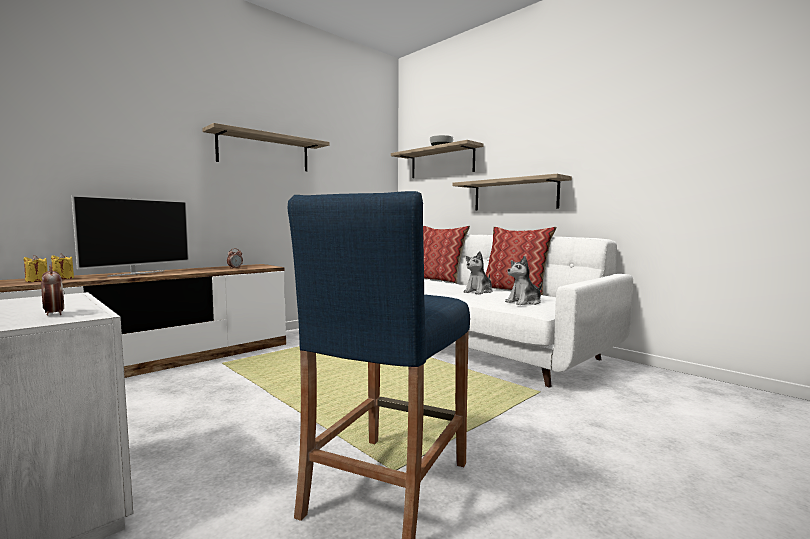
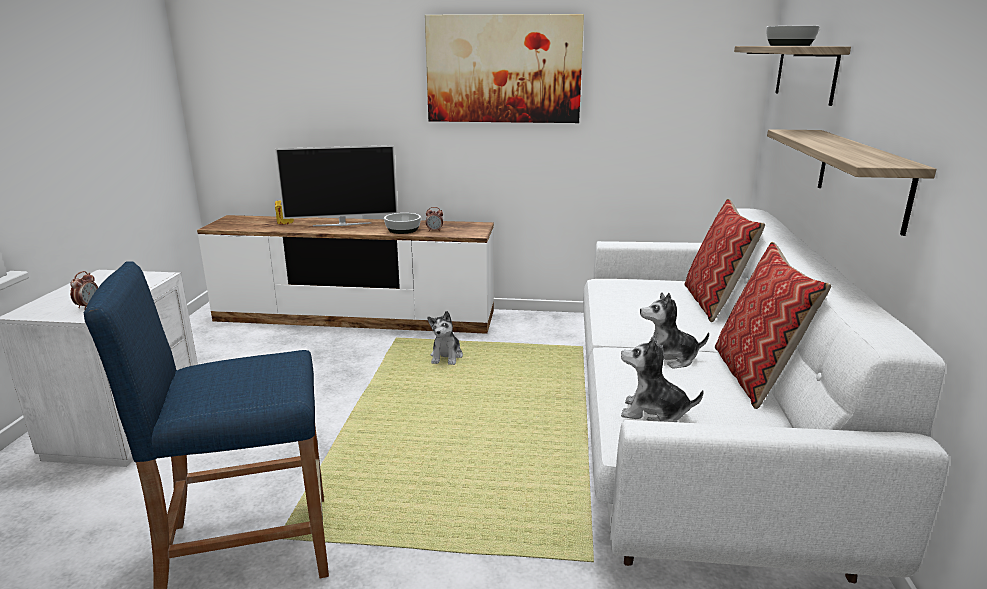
camera: 50 degrees right, 15 degrees up
(37, 281) = (262, 224): yellow candle -> none
(207, 270) = (402, 230): none -> bowl
(264, 152) = (503, 69): shelf -> picture
(285, 359) = (446, 356): none -> plush toy

